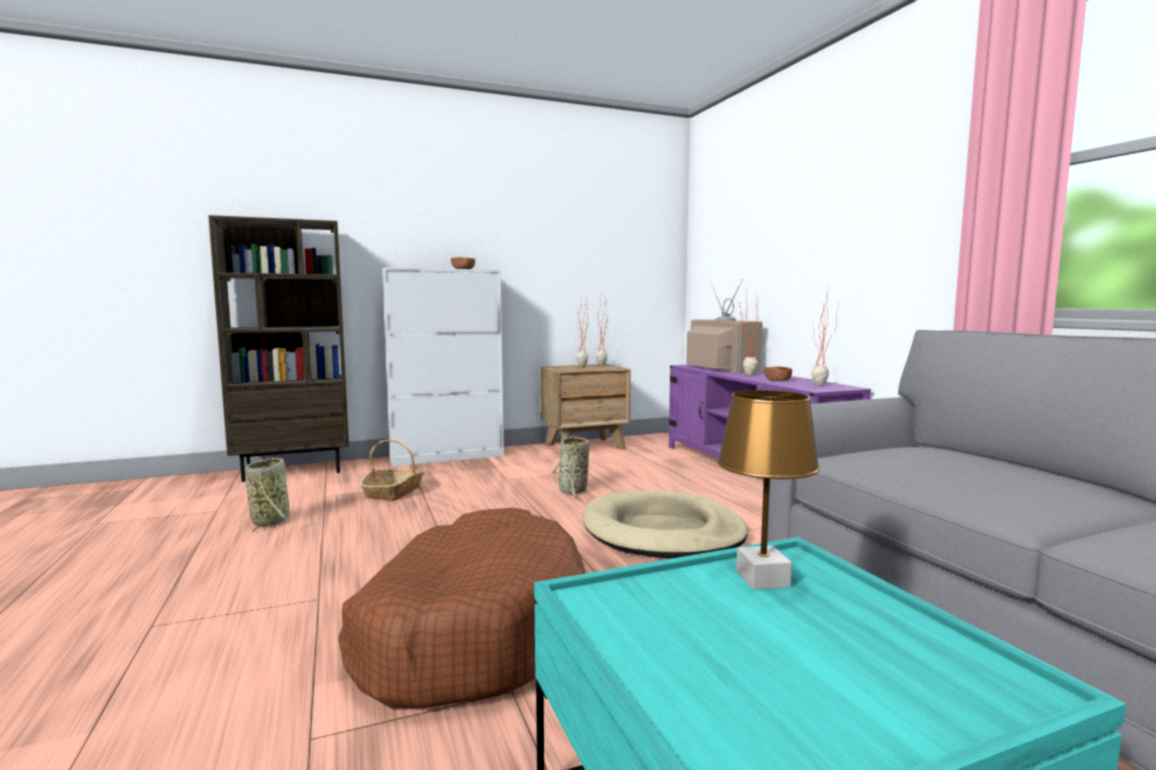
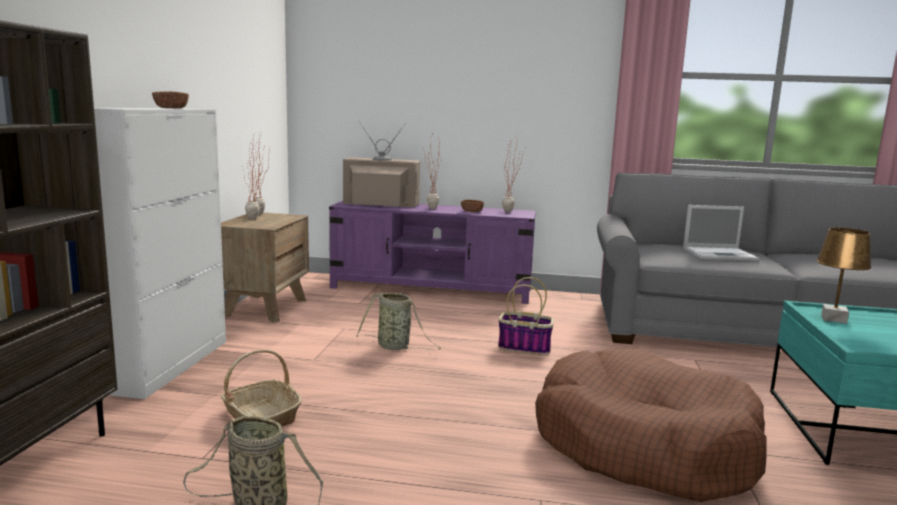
camera: 60 degrees left, 5 degrees up
(662, 532) = (525, 348): beige dog bed -> basket
(975, 475) = (720, 254): none -> laptop

